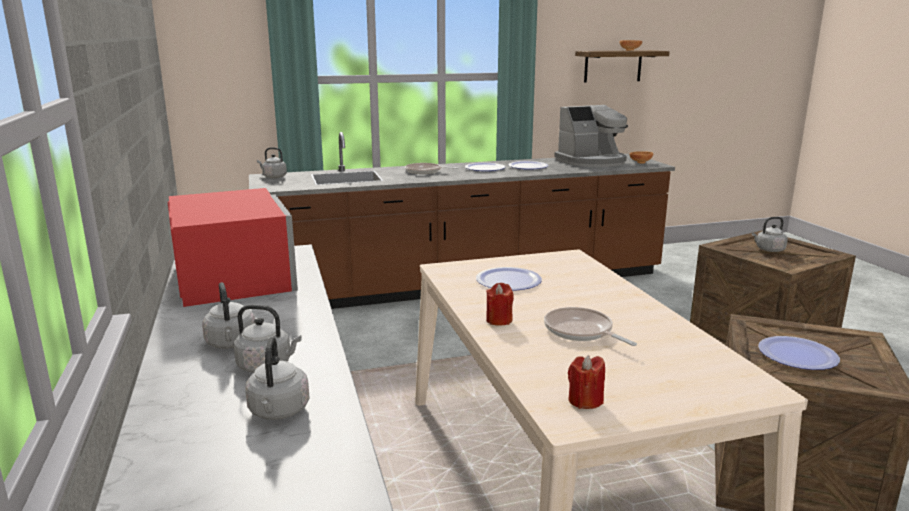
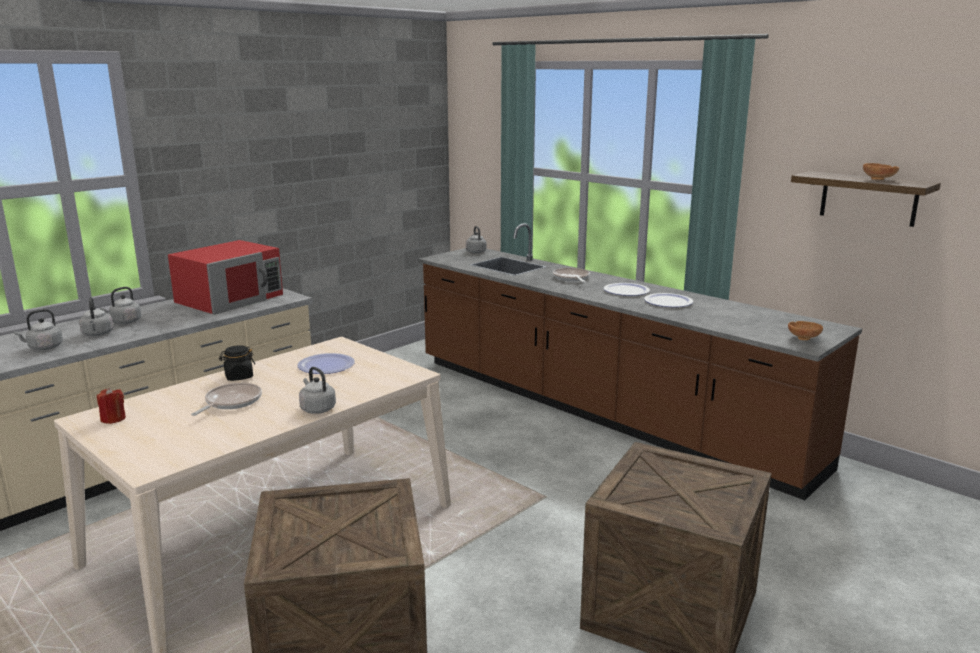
camera: 60 degrees right, 0 degrees up
(499, 320) = (239, 377): red candle -> black jar
(592, 162) = (754, 319): coffee machine -> none
(768, 250) = (677, 483): grey kettle -> grey kettle (317, 408)
(797, 355) = (324, 517): plate -> none

